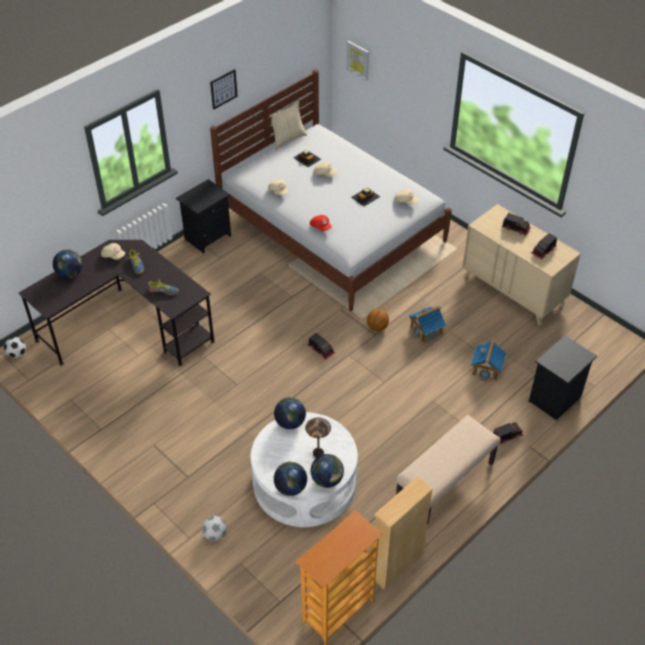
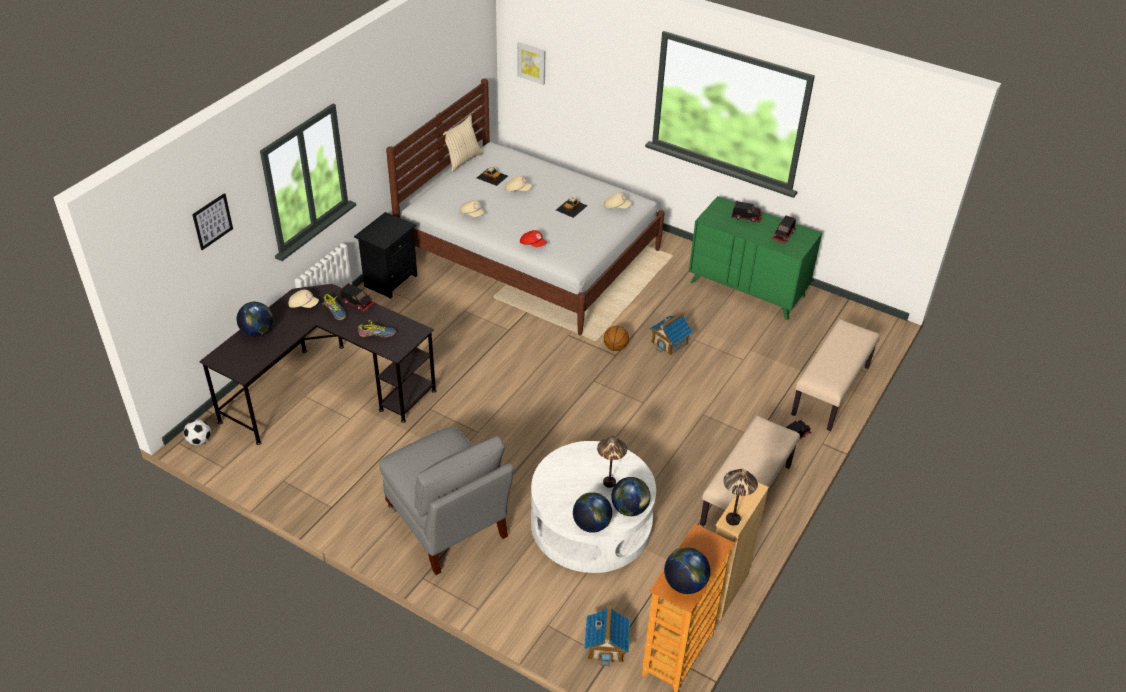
camera: 15 degrees left, 5 degrees down
(187, 461) = (448, 525): none -> grey chair
(215, 534) = (507, 599): football -> none
(223, 89) = (397, 103): picture -> picture (212, 221)
(290, 423) = (566, 455): globe -> globe (685, 584)
(321, 350) = (561, 380): toy truck -> toy truck (357, 303)
(390, 512) = (733, 519): none -> table lamp
(486, 368) = (748, 371): toy house -> toy house (606, 645)
(513, 290) = (747, 289): beige dresser -> green dresser
(555, 399) = (831, 391): black nightstand -> beige bench

